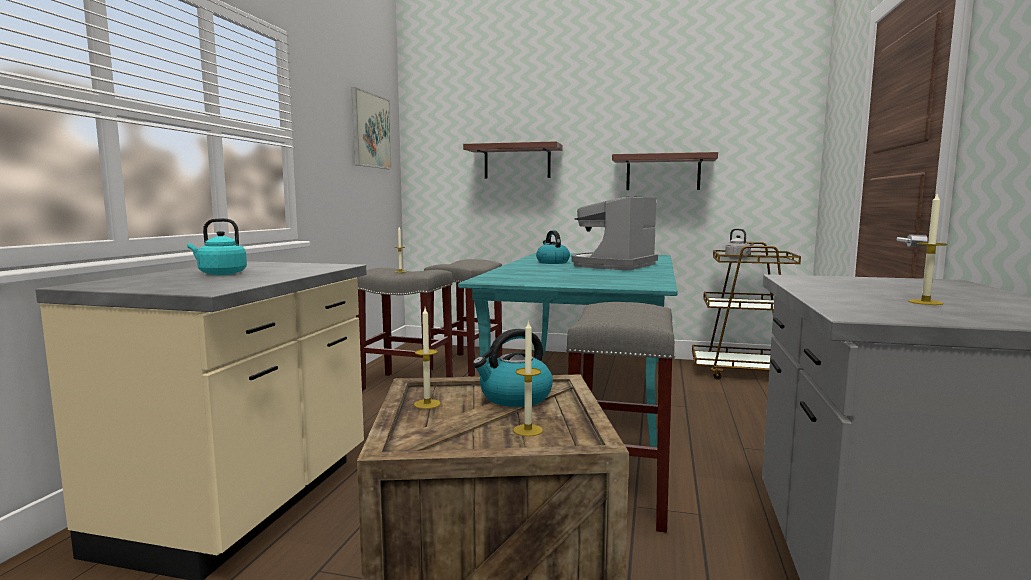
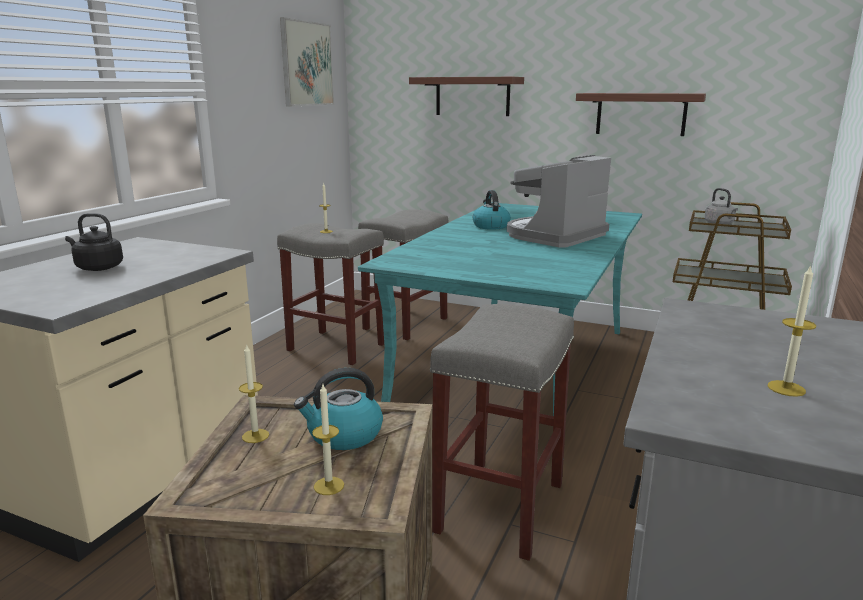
camera: 10 degrees right, 10 degrees up
(220, 273) = (97, 268): turquoise kettle -> black kettle

